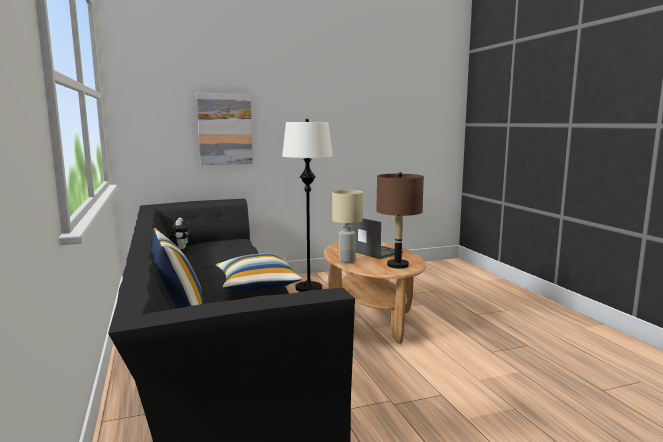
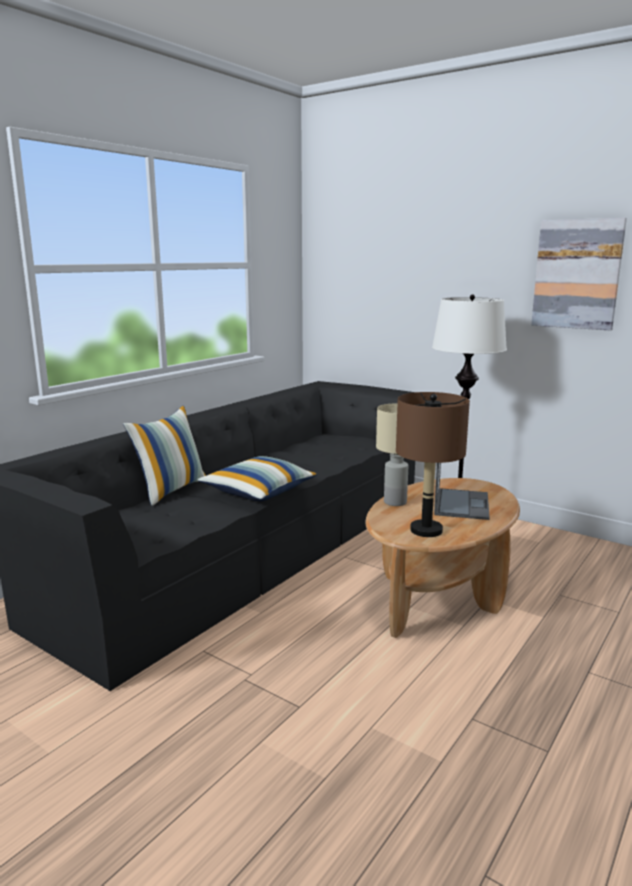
camera: 55 degrees right, 5 degrees up
(180, 248) = (323, 436): plush toy -> none
(225, 129) = (410, 301): picture -> picture (577, 274)

